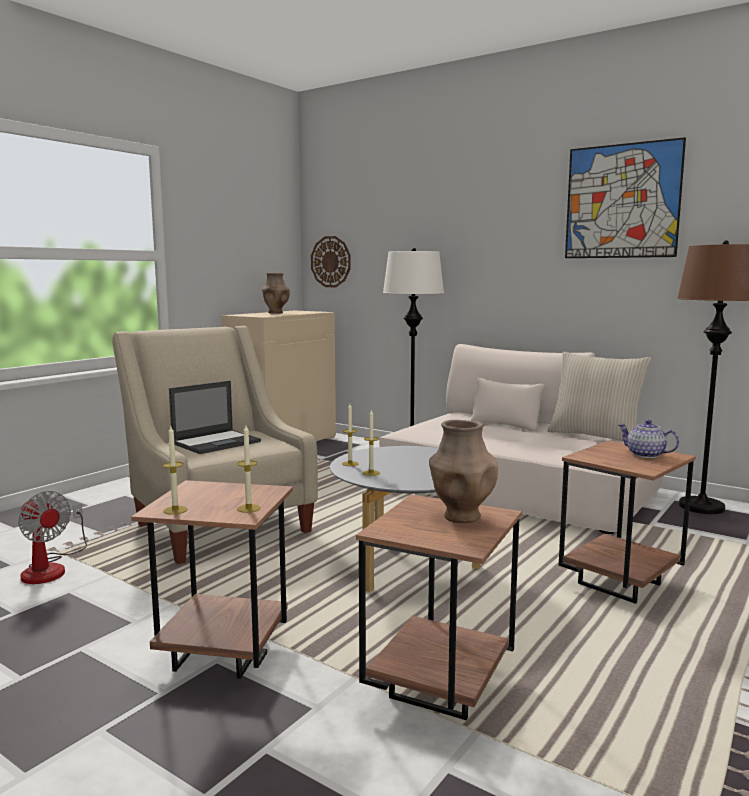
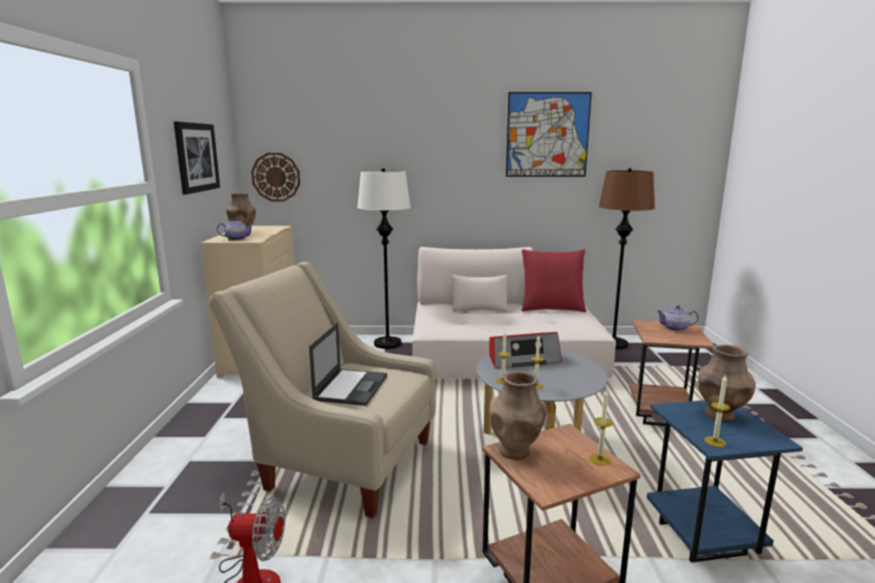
camera: 35 degrees left, 5 degrees up
(175, 510) = (559, 484): candle -> candle (715, 441)
(198, 488) = (515, 451): none -> brown vase
(232, 236) = (196, 157): none -> picture
(254, 315) = (236, 239): none -> teapot
(412, 455) = (522, 359): none -> radio
(437, 688) = (700, 540): brown side table -> blue side table
(595, 435) = (551, 308): beige pillow -> red pillow

